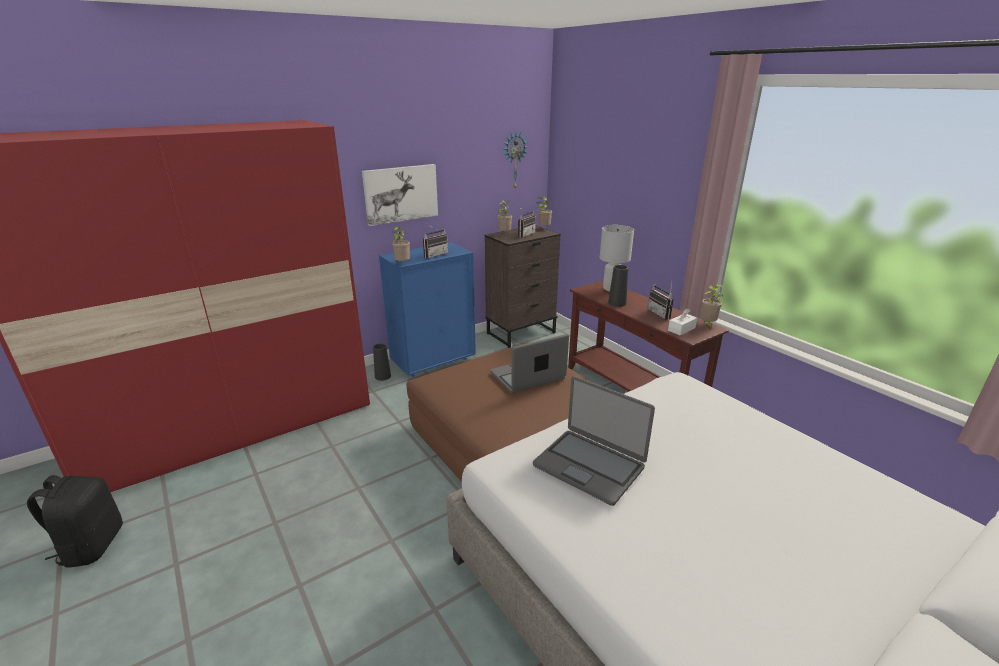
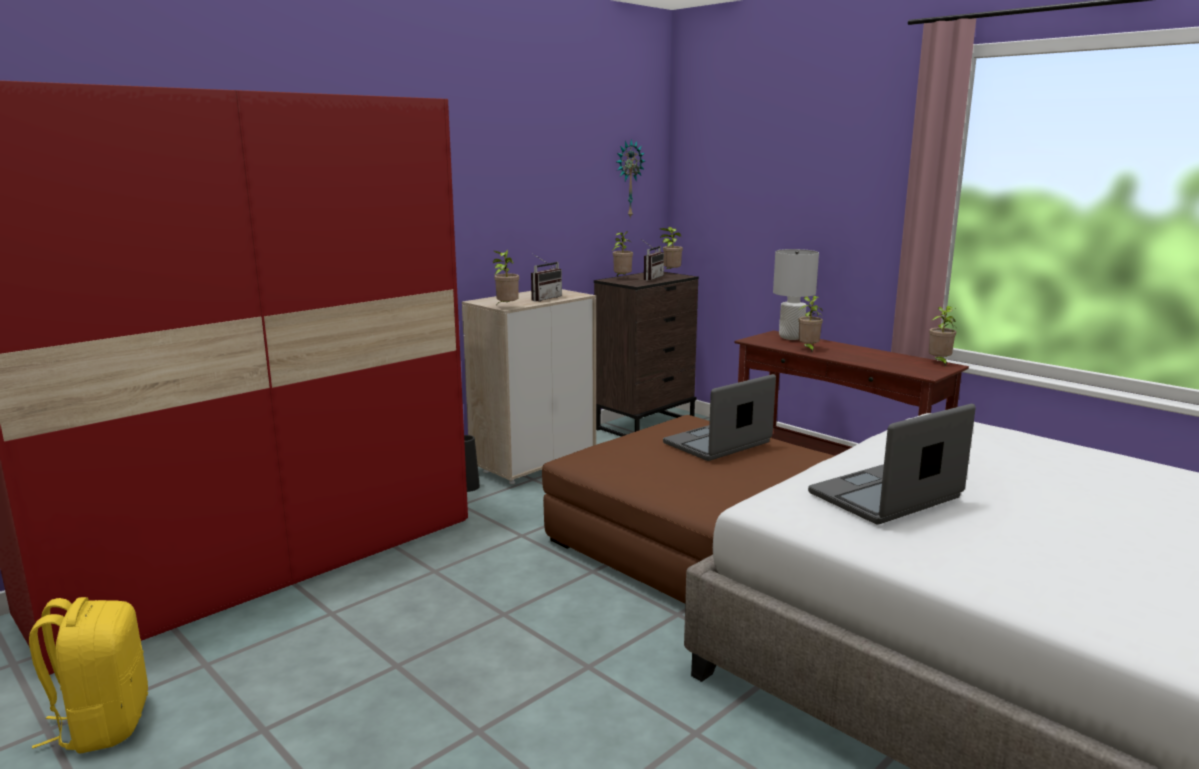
camera: 10 degrees left, 10 degrees down
(91, 546) = (103, 724): black backpack -> yellow backpack
(400, 194) = (489, 215): picture -> none
(434, 361) = (535, 464): blue cabinet -> beige cabinet
(589, 466) = (886, 497): laptop -> laptop turned 120 degrees clockwise
(617, 303) = (808, 349): black vase -> potted plant
(661, 314) = (874, 356): radio -> none
(681, 329) = (910, 368): white tissue box -> none

